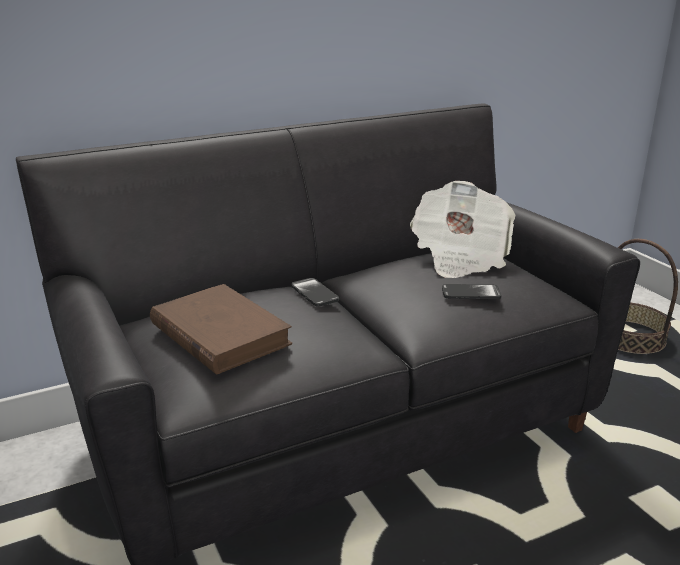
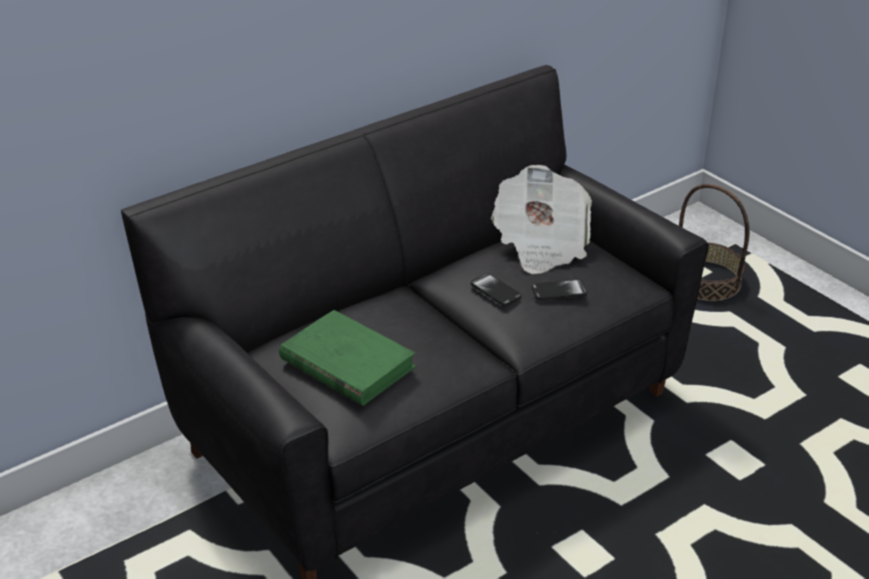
camera: 10 degrees left, 10 degrees up
(219, 334) = (347, 363): brown book -> green book
(314, 293) = (415, 306): phone -> phone (495, 291)

